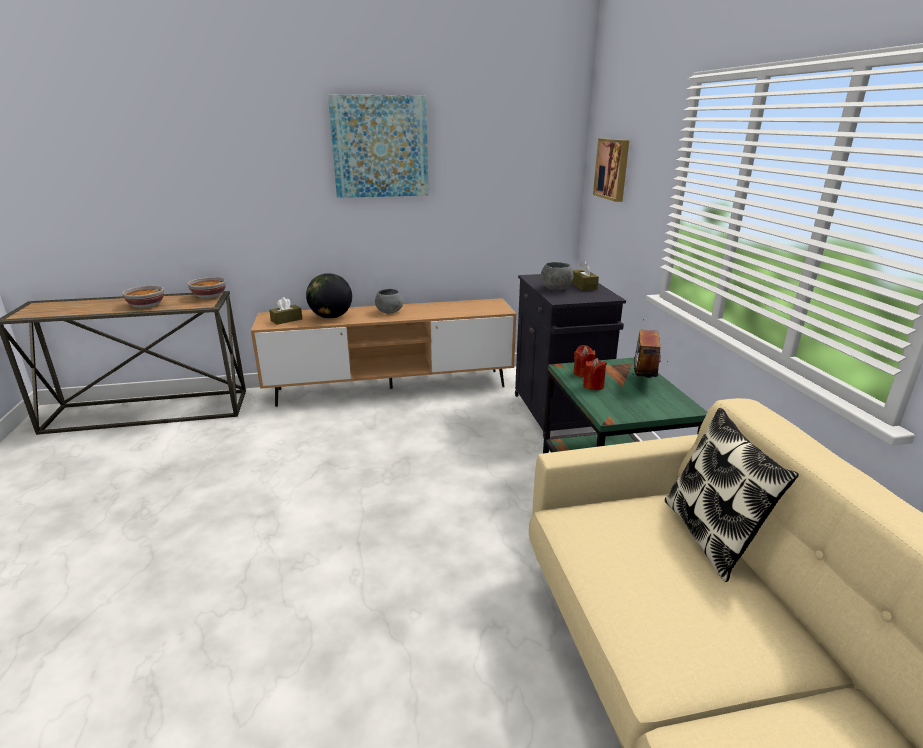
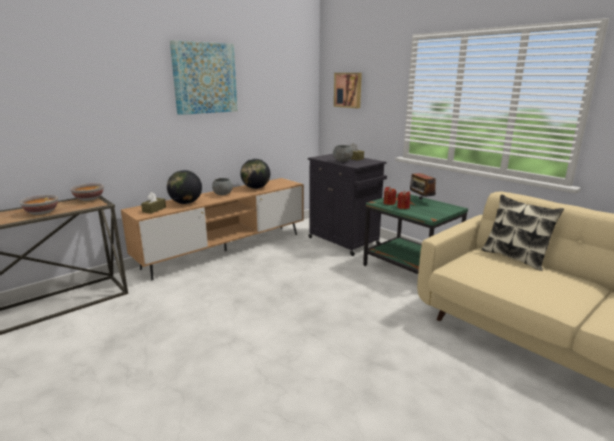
camera: 30 degrees left, 5 degrees down
(443, 309) = (256, 188): none -> globe

